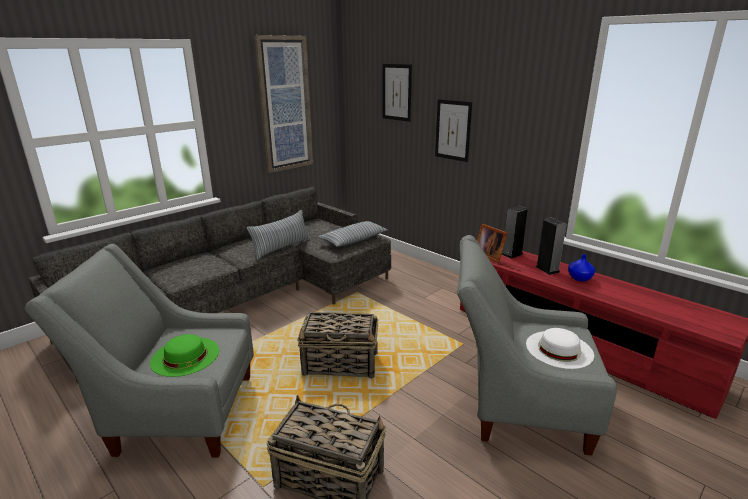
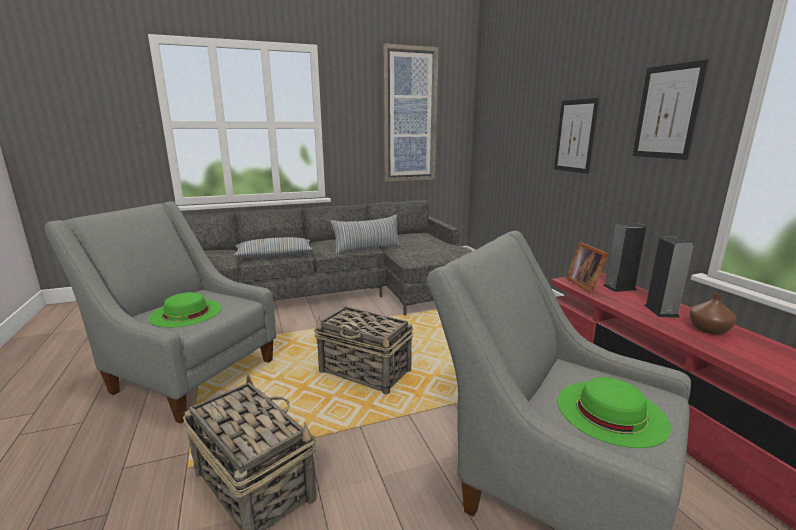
camera: 25 degrees right, 5 degrees down
(353, 240) = (442, 252): pillow -> pillow (274, 255)
(396, 92) = (523, 100): picture -> picture (667, 112)
(559, 349) = (611, 412): white hat -> green hat
(580, 278) = (709, 330): blue vase -> brown vase

